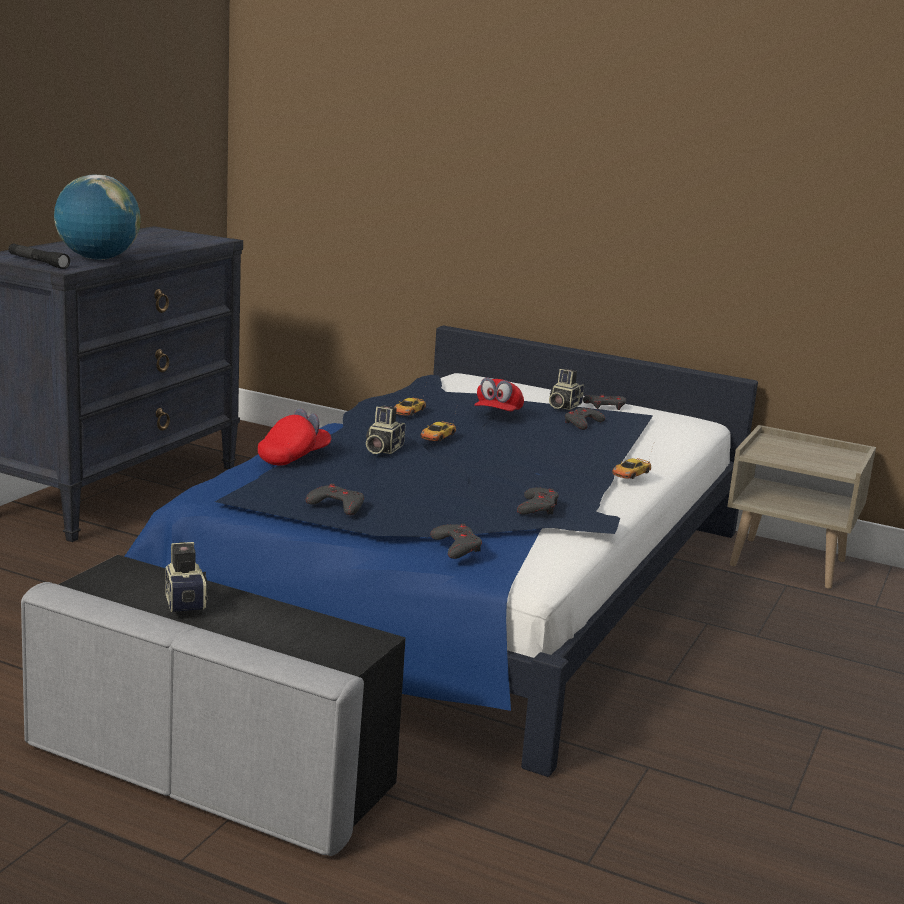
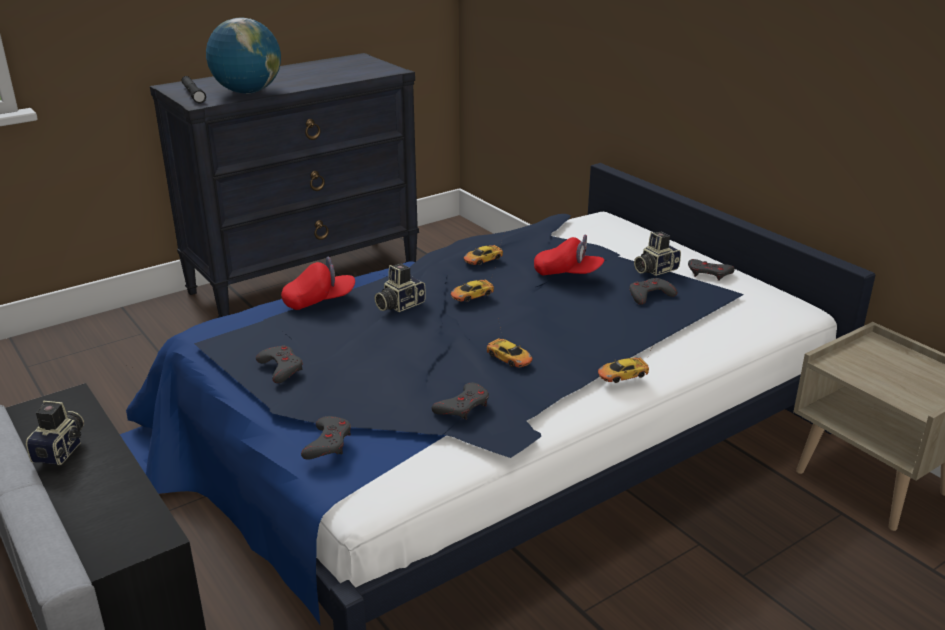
camera: 30 degrees right, 10 degrees up
(498, 414) = (568, 274): red cap -> red cap turned 120 degrees counterclockwise
(529, 473) = (509, 357): none -> toy car

